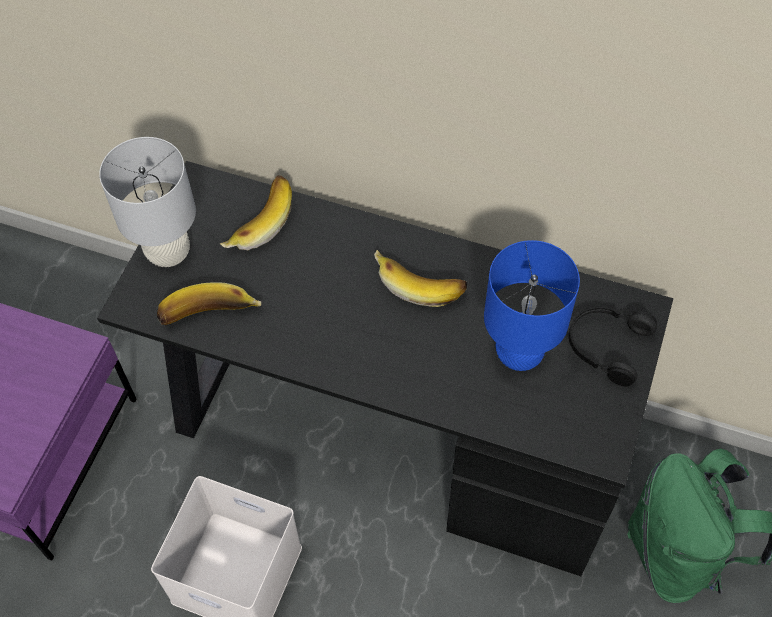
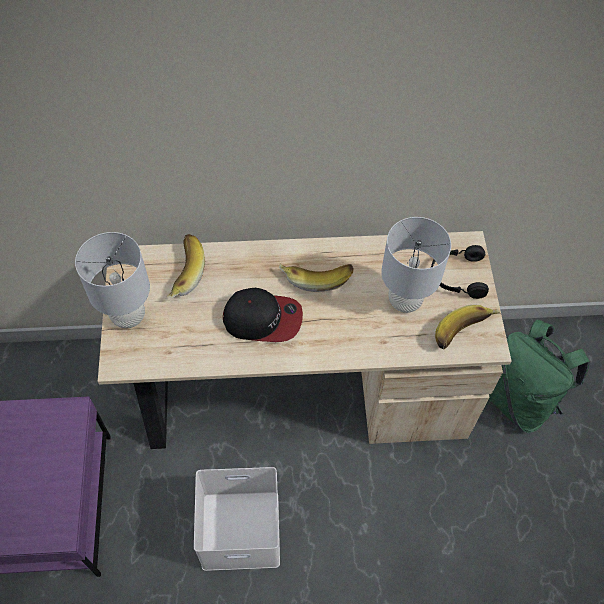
camera: 25 degrees left, 0 degrees up
(210, 318) = (182, 352): banana -> banana (464, 333)
(326, 312) = (263, 319): none -> cap
(388, 428) = (299, 390): black desk -> beige desk
(520, 356) = (406, 302): blue table lamp -> grey table lamp

